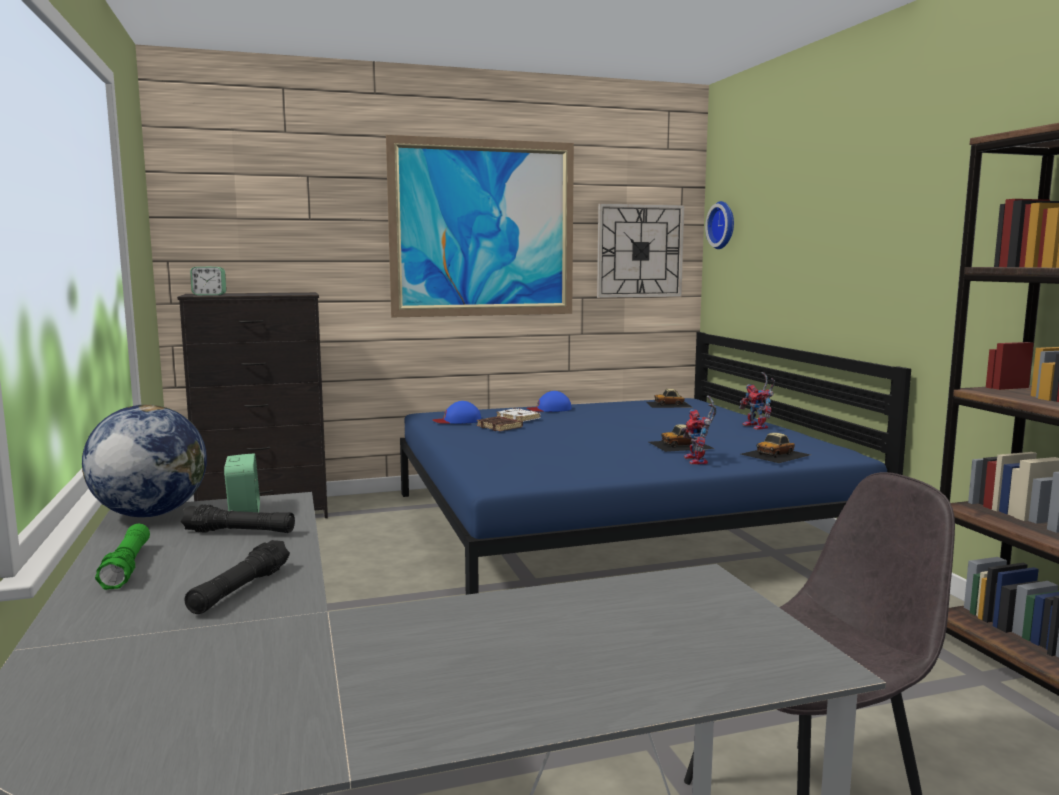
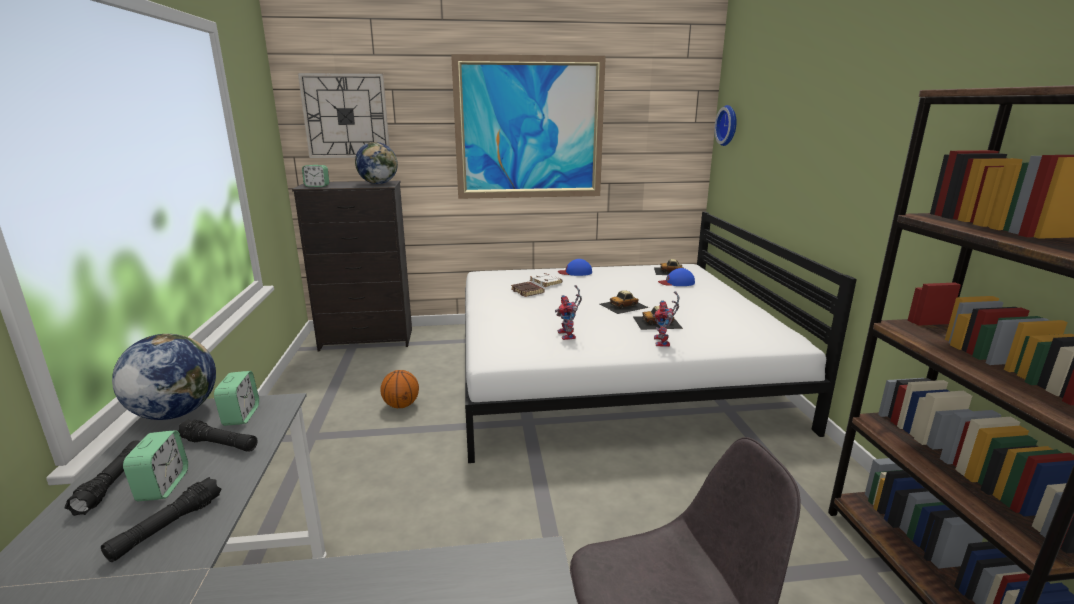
camera: 10 degrees right, 10 degrees up
(127, 566) = (112, 483): green flashlight -> black flashlight
(199, 564) = (163, 486): none -> alarm clock
(292, 293) = (378, 183): none -> globe
(349, 577) = (401, 405): none -> basketball
(458, 420) = (500, 282): blue cap -> blue cap (677, 283)
(615, 526) = (611, 371): blue bed -> white bed
(640, 251) = (658, 145): wall clock -> wall clock (346, 116)
(758, 427) = (732, 303): toy robot -> toy robot (569, 336)
(776, 454) = (731, 339): toy car -> toy car (624, 305)

